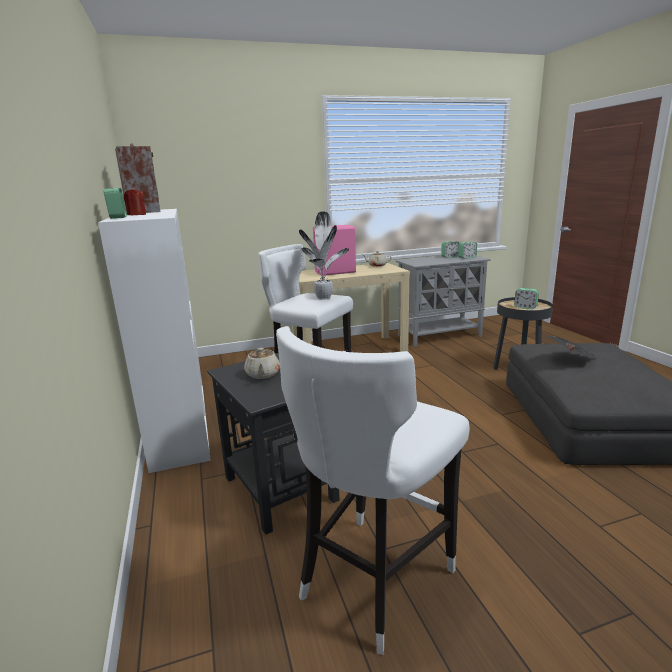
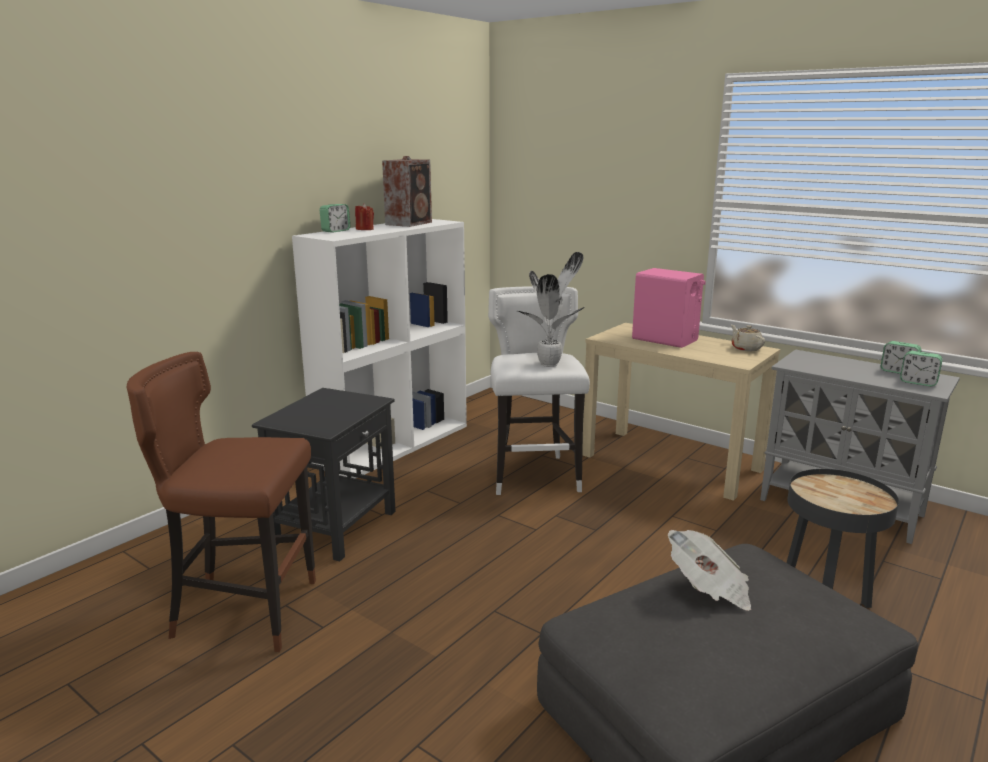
camera: 55 degrees right, 0 degrees up
(262, 374) = (328, 406): beige teapot -> none
(373, 580) = (244, 611): white stool -> brown stool
(525, 307) = (834, 497): alarm clock -> none

